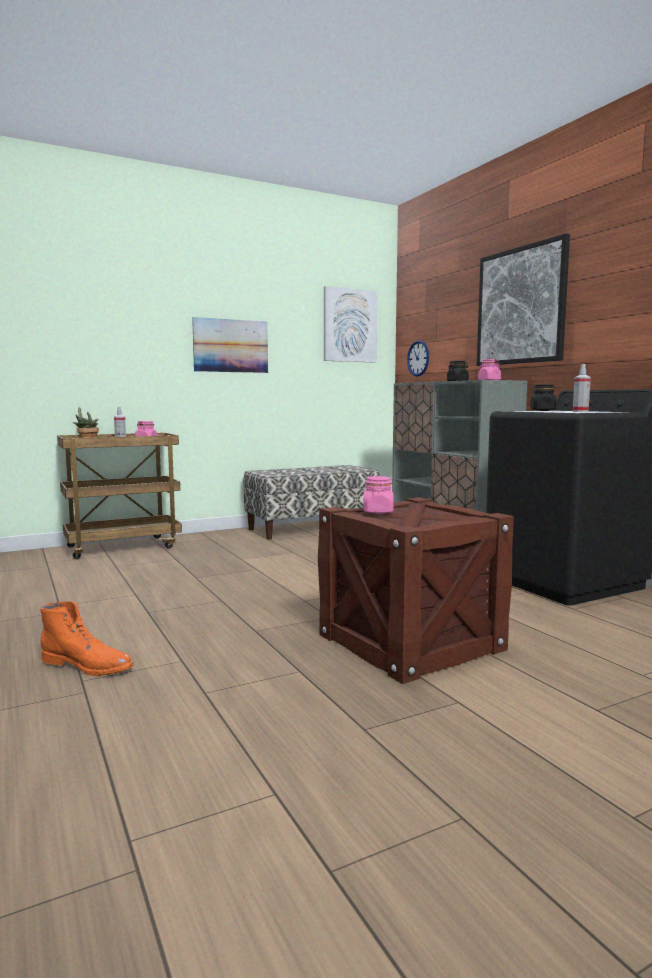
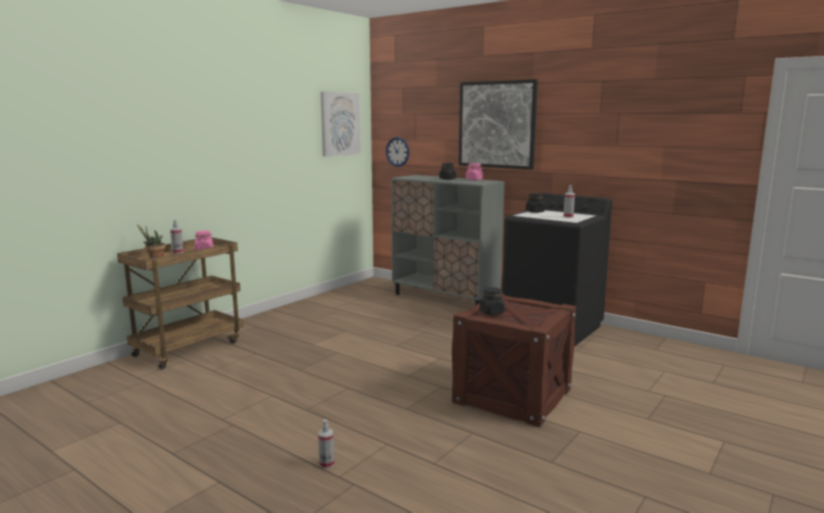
camera: 25 degrees left, 5 degrees up
(89, 665) = (326, 464): orange boot -> spray bottle
(231, 346) = (254, 150): picture -> none
(312, 528) = (329, 302): bench -> none
(378, 512) = (491, 312): pink jar -> black jar

